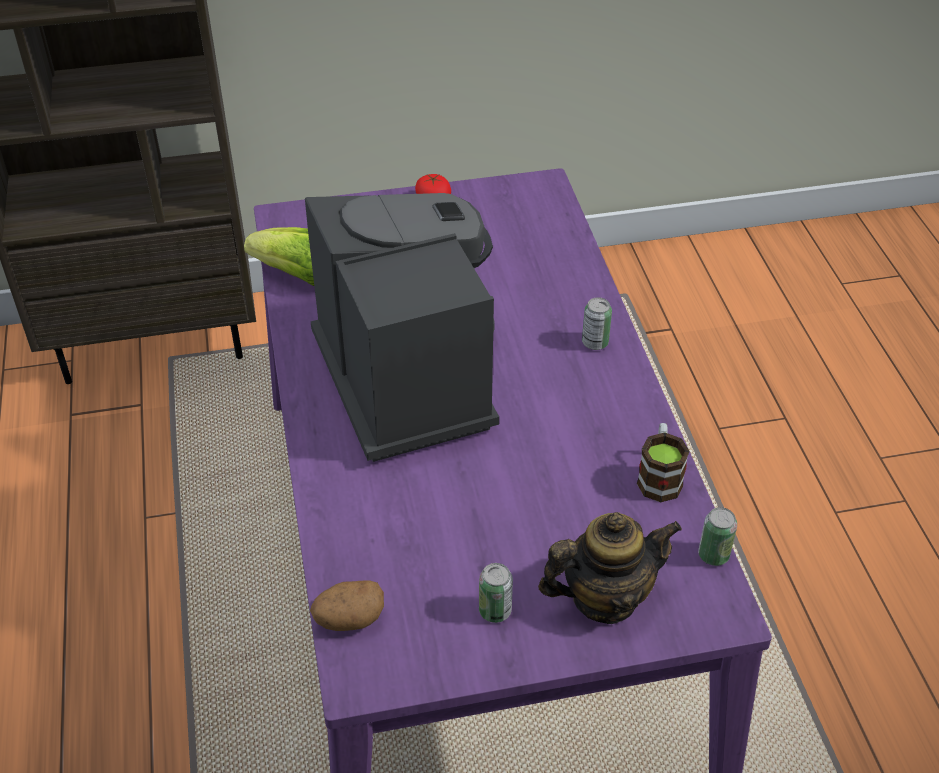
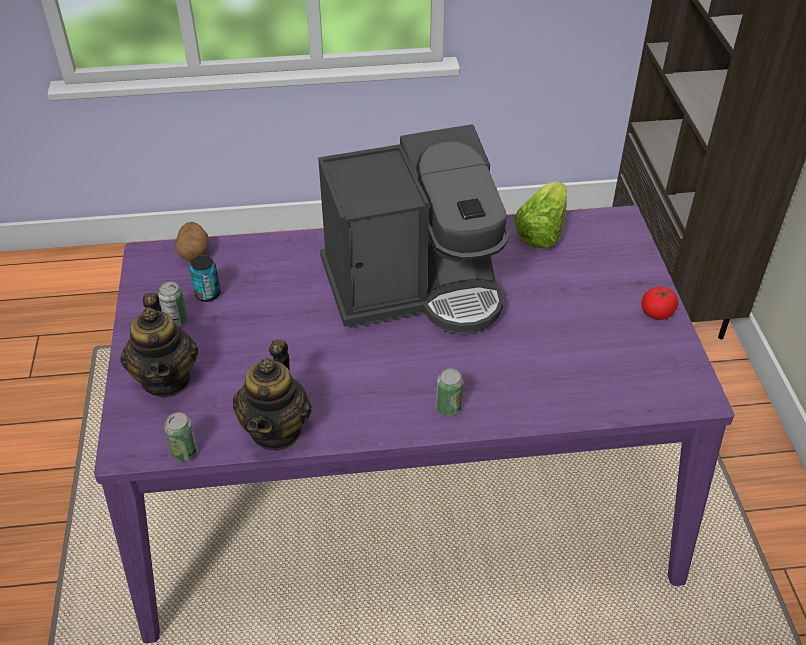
camera: 95 degrees right, 0 degrees up
(439, 584) = (208, 294): none -> can
(659, 476) = (276, 430): mug -> teapot

